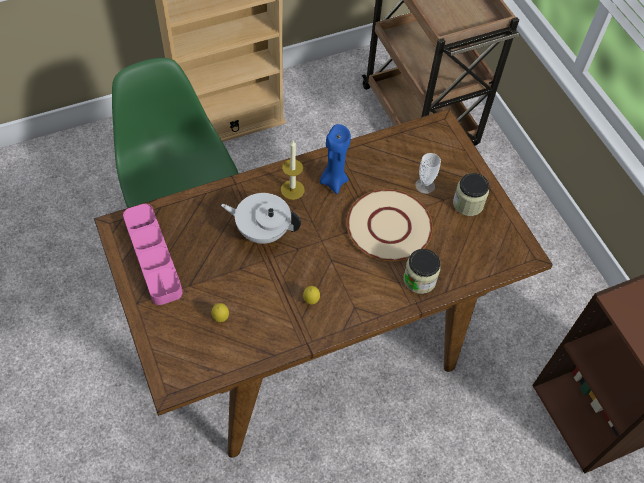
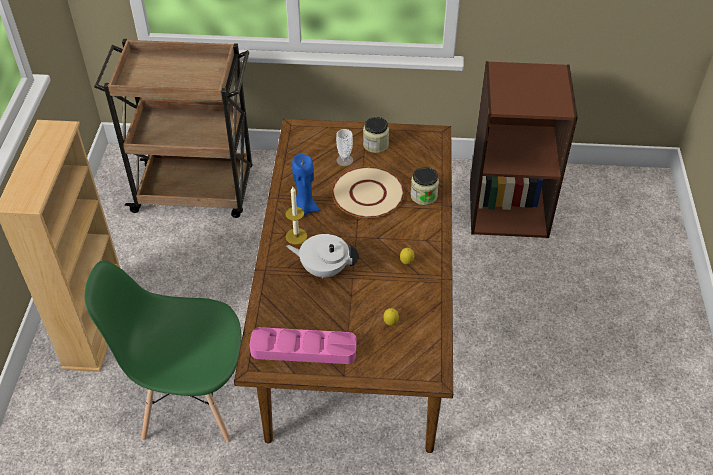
camera: 60 degrees left, 10 degrees down
(262, 230) = (324, 268): white teapot -> white teapot turned 60 degrees clockwise

